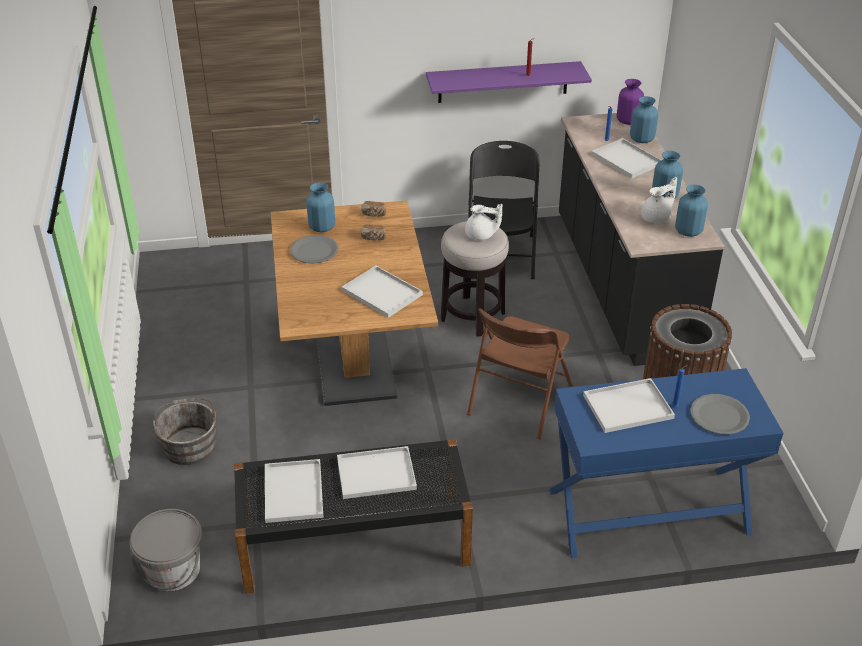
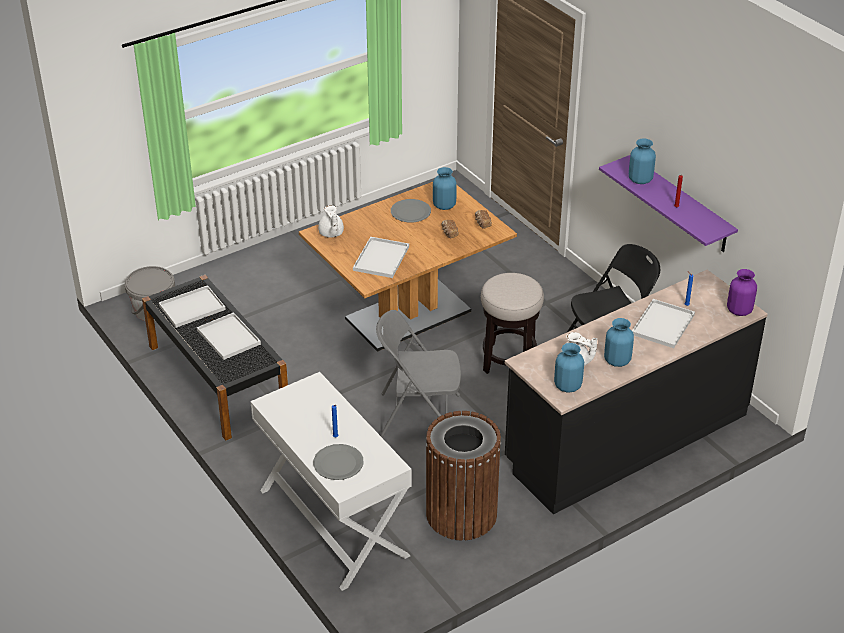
camera: 65 degrees right, 0 degrees up
(189, 443) = (267, 273): grey bucket -> none
(481, 235) = (514, 290): white teapot -> white teapot (331, 234)
(519, 400) = (419, 417): brown chair -> grey chair
(626, 407) = (318, 412): white tray -> none
(641, 139) = (711, 326): blue vase -> blue vase (640, 179)
(648, 512) = (332, 523): blue console table -> white console table

